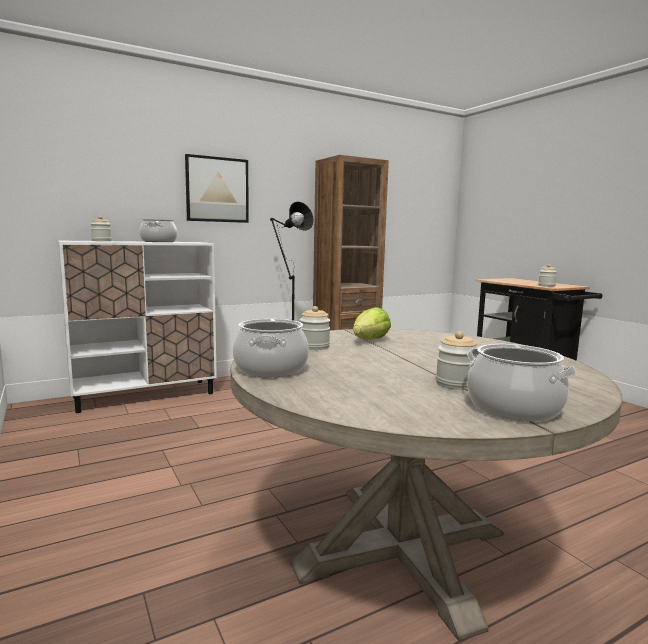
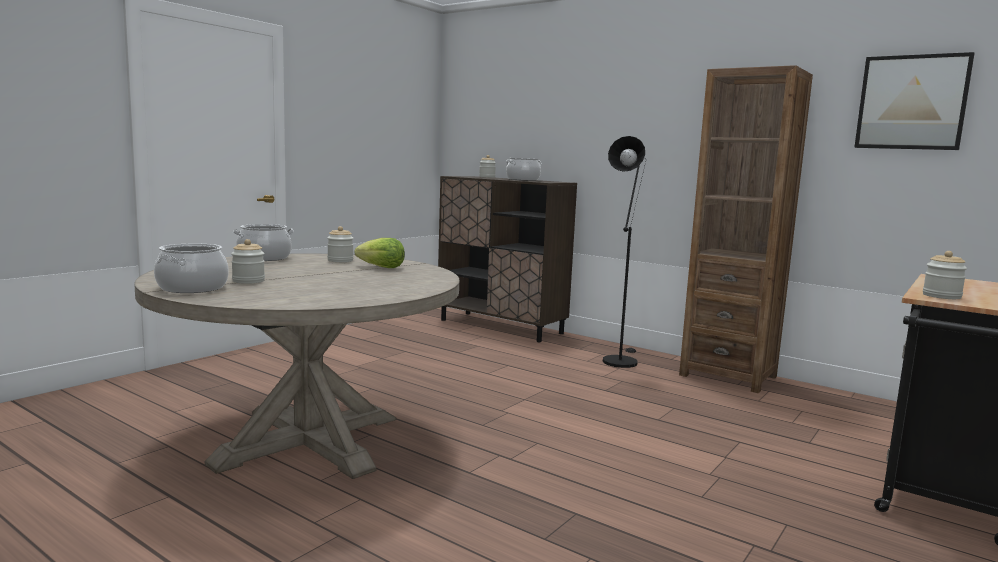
camera: 65 degrees right, 0 degrees up
(145, 395) = (501, 326): white cabinet -> brown cabinet
(217, 189) = (602, 125): picture -> picture (911, 102)

